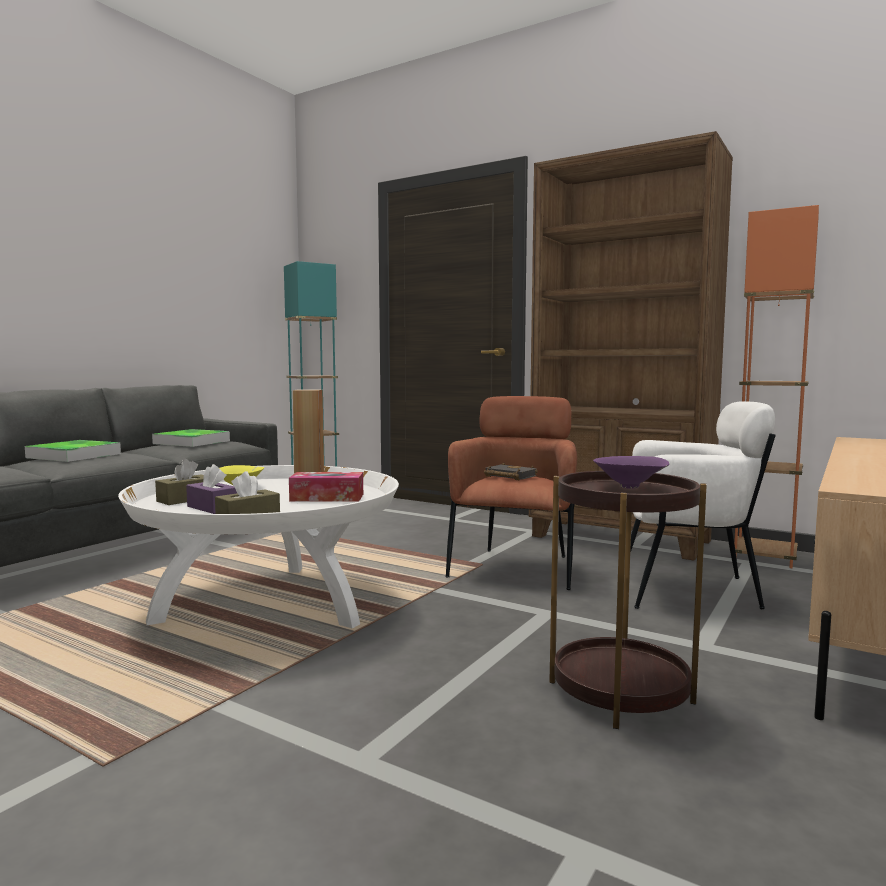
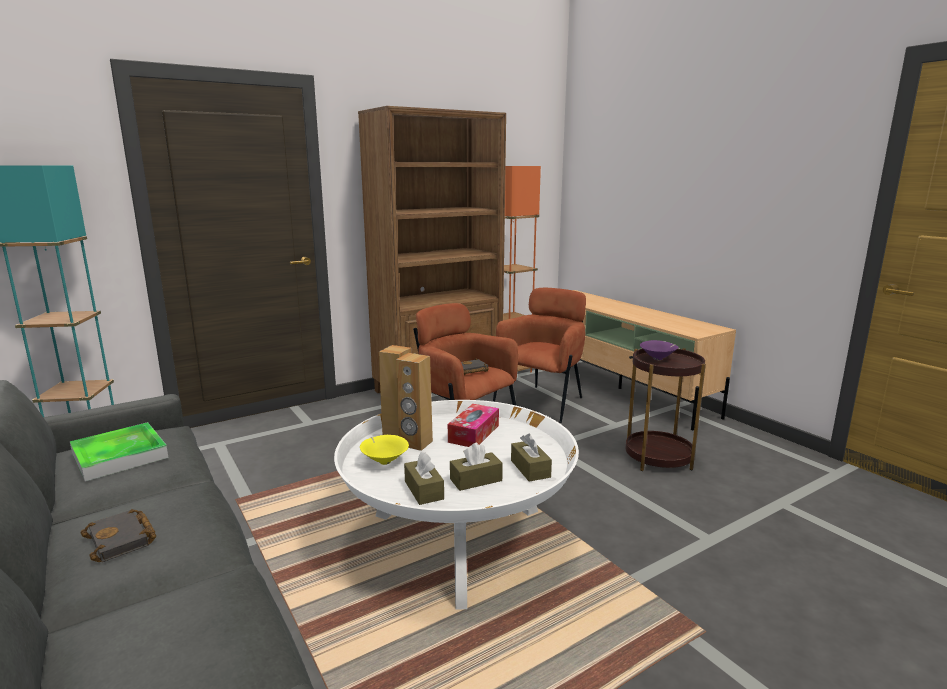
camera: 65 degrees left, 10 degrees up
(74, 456) = (123, 540): tray -> black book
(212, 508) = (476, 480): purple tissue box -> brown tissue box
(286, 488) = (415, 443): none -> brown speaker
(688, 589) = (542, 402): white armchair -> brown armchair

